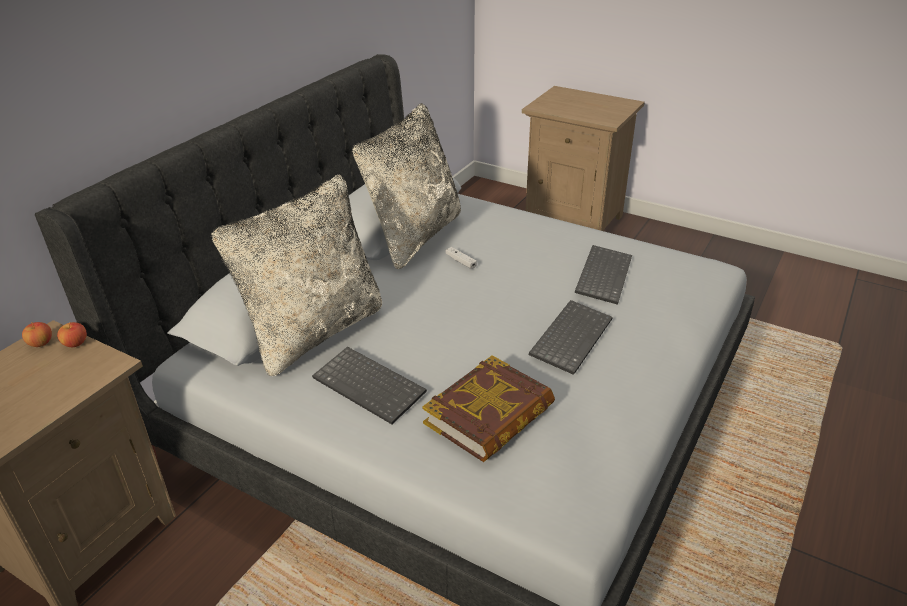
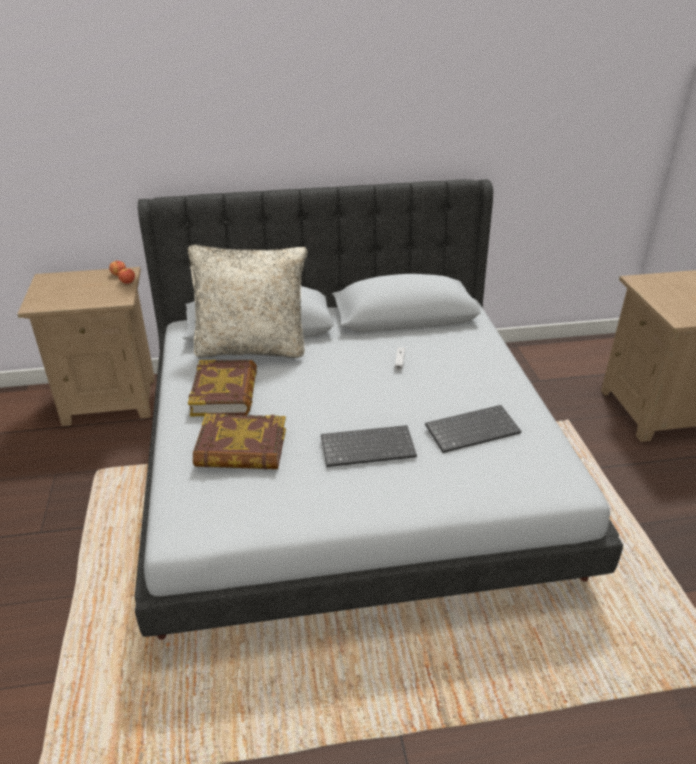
camera: 50 degrees right, 0 degrees up
(371, 386) = (225, 393): keyboard -> book
(415, 238) = (401, 331): beige pillow -> none

